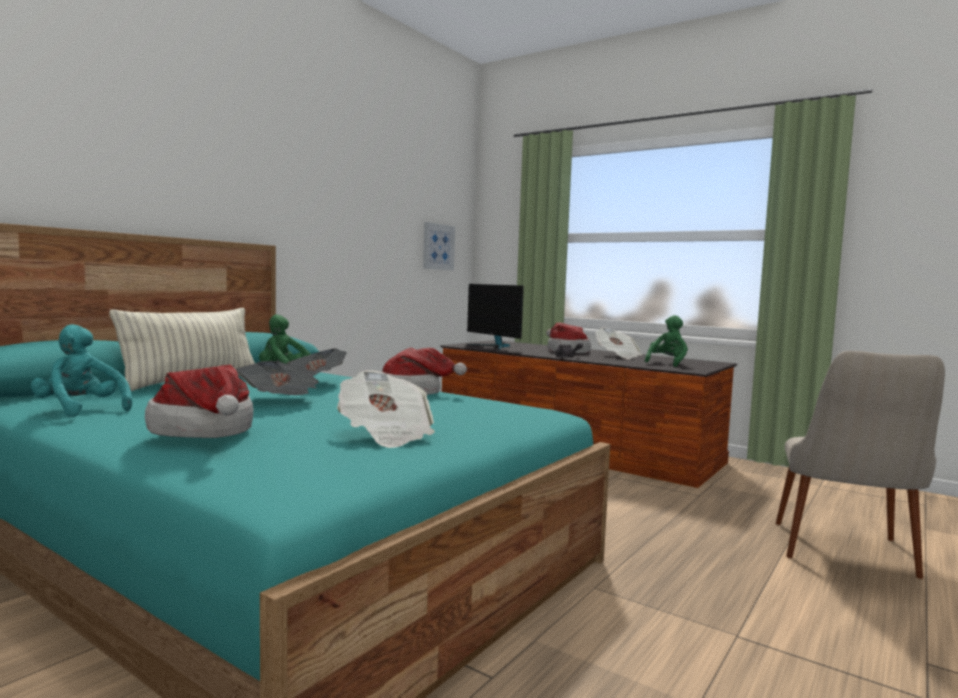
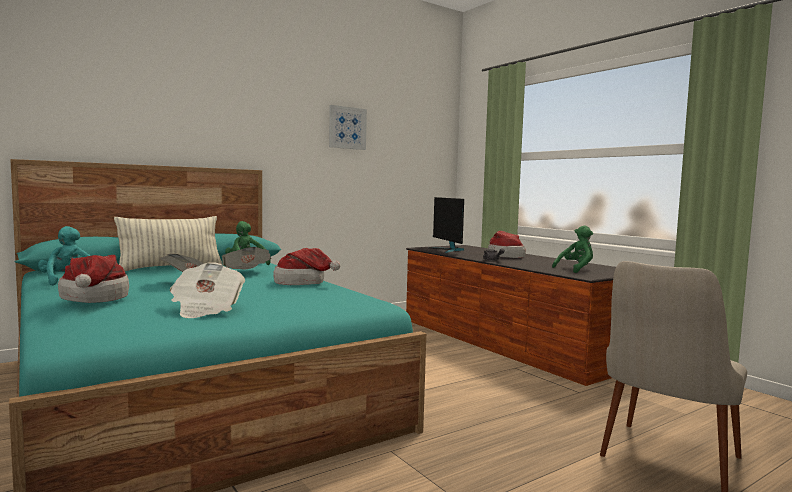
camera: 20 degrees right, 0 degrees up
(438, 247) = (418, 167): picture -> picture (347, 128)
(617, 356) = (543, 261): newspaper -> none

